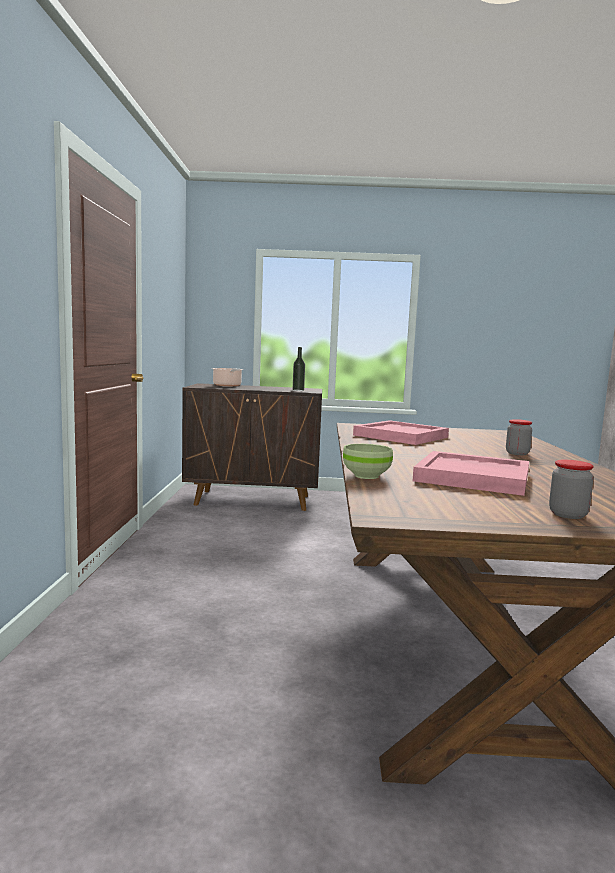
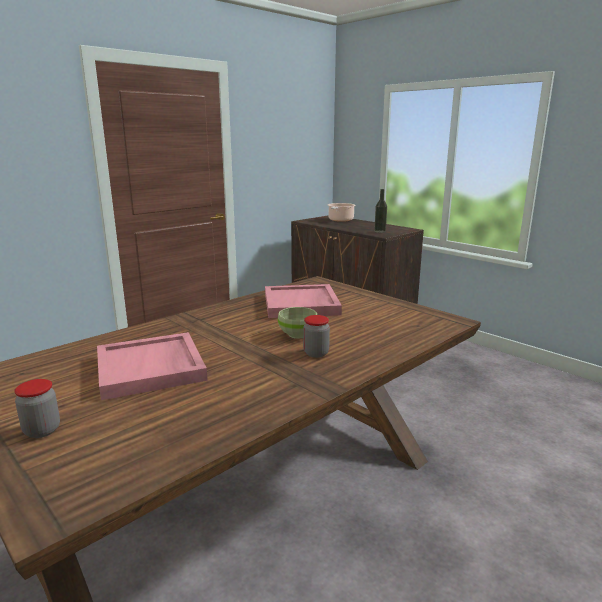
camera: 45 degrees right, 10 degrees up
(366, 476) = (93, 343): green bowl -> green bowl (297, 335)

